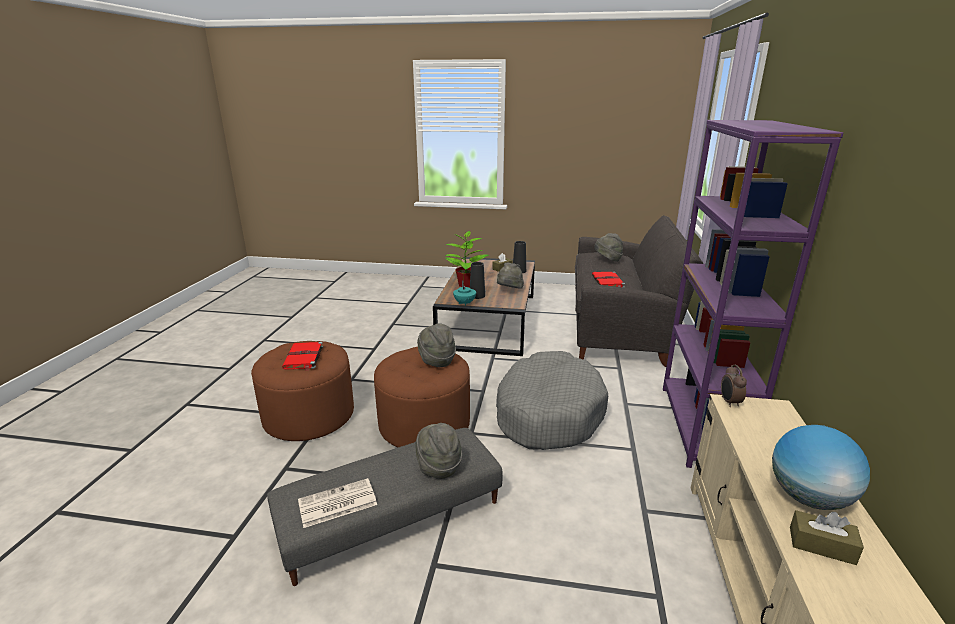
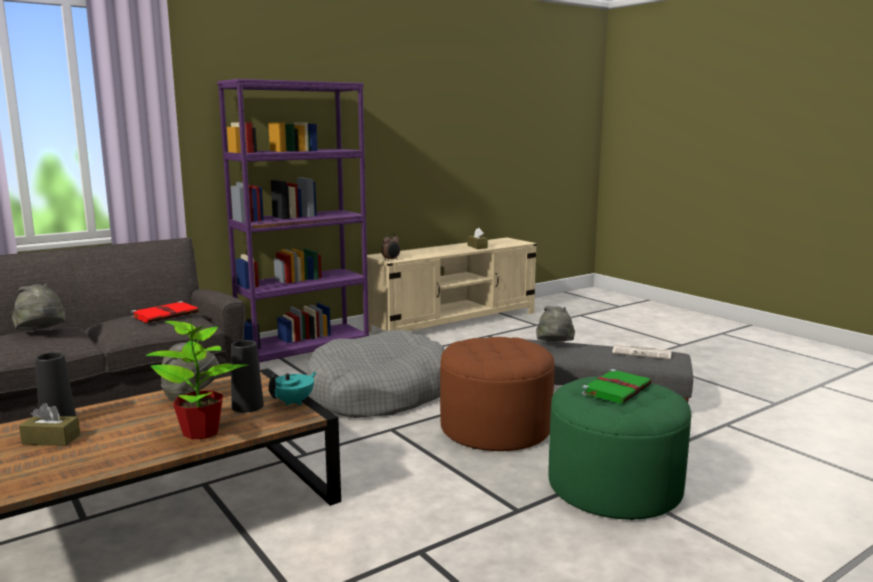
camera: 135 degrees left, 10 degrees down
(303, 358) = (617, 389): red book -> green book
(309, 415) = (614, 486): brown ottoman -> green ottoman
(436, 360) = (479, 346): grey hat -> none
(808, 498) = (450, 249): globe -> none

